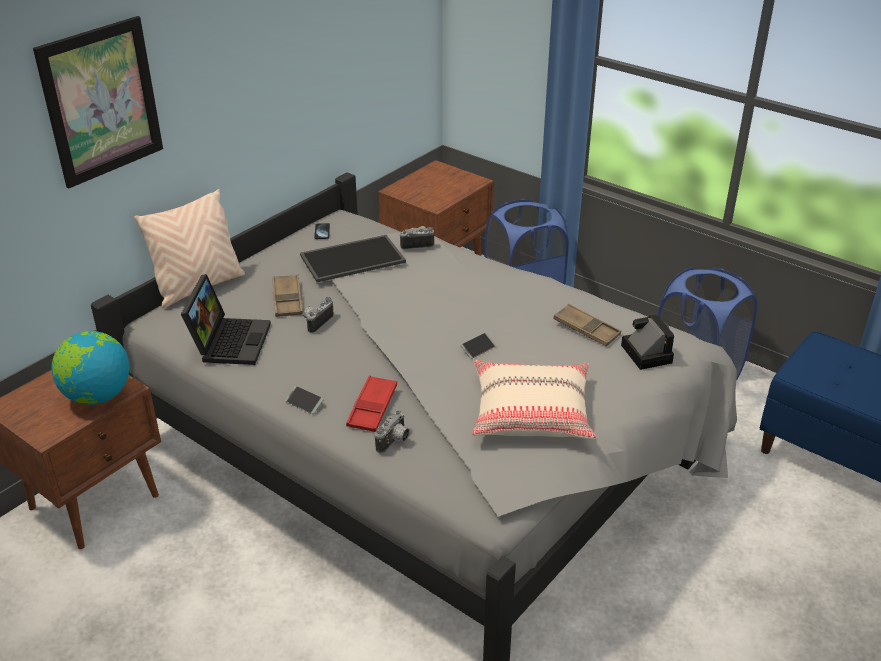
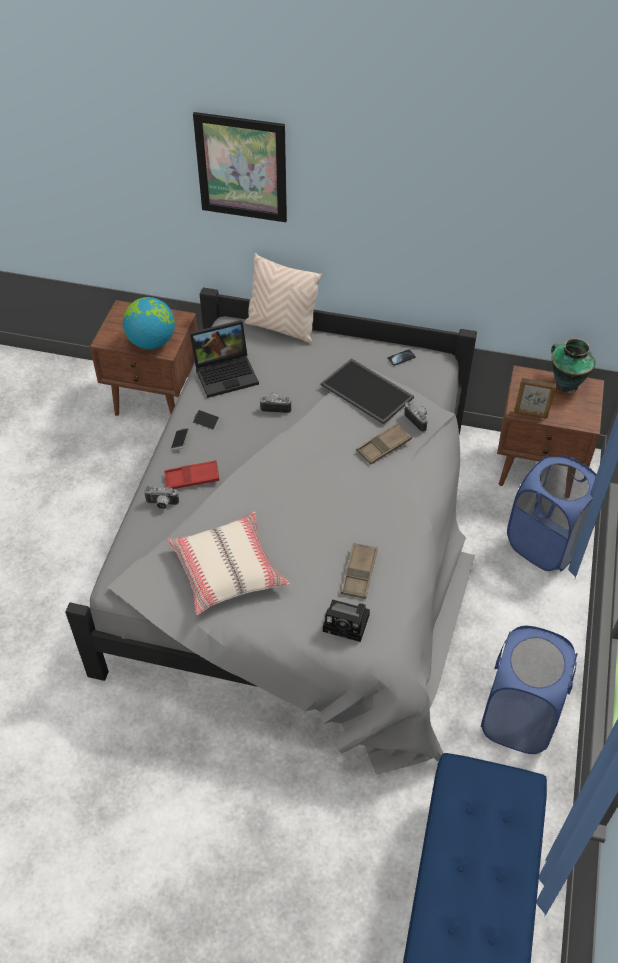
camera: 65 degrees right, 15 degrees up
(287, 299) = (294, 379): brown tray -> brown tray (384, 447)
(424, 176) = (565, 384): none -> vase
(444, 201) = (530, 414): none -> picture frame
(478, 348) = (290, 511): phone -> phone (206, 422)
(644, 353) = (348, 623): camera -> camera turned 60 degrees clockwise

